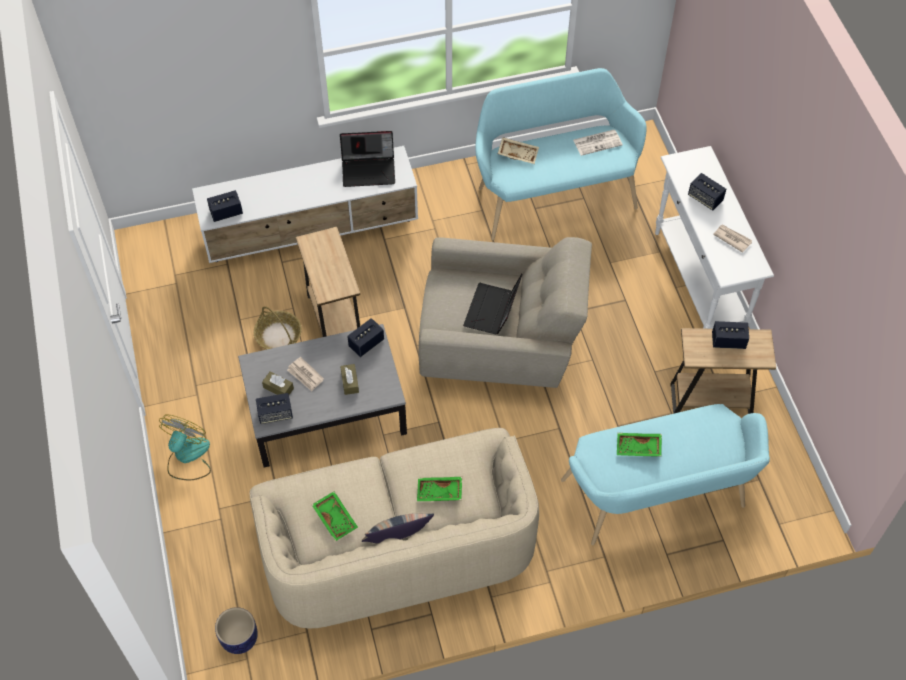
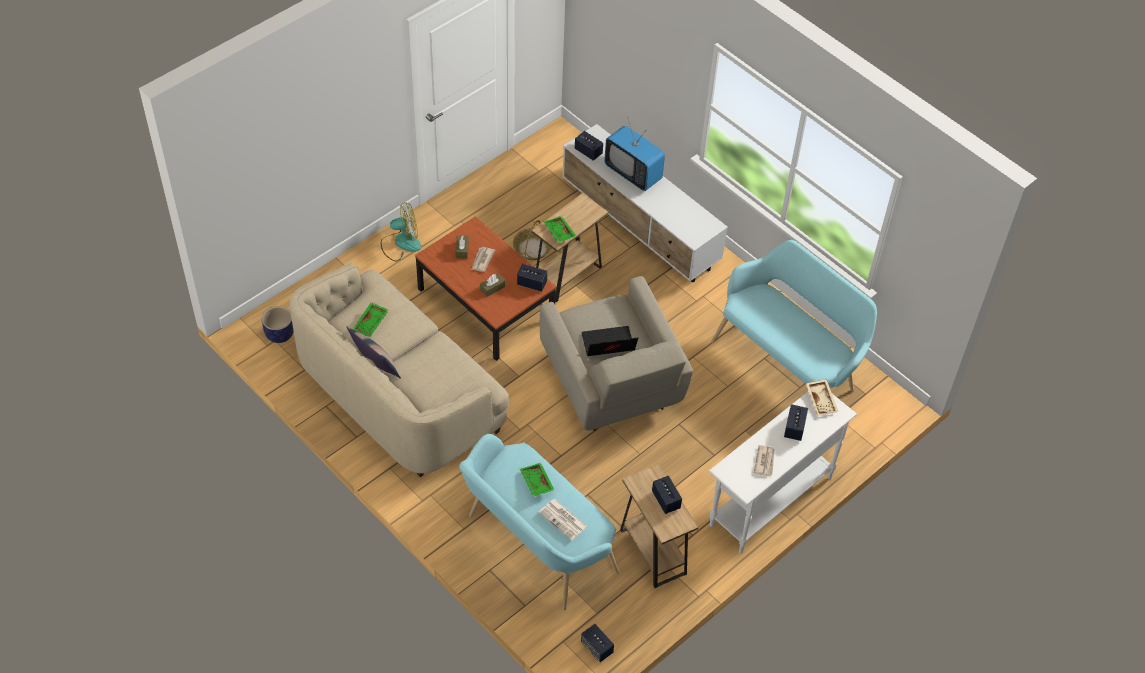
camera: 60 degrees right, 5 degrees down
(275, 414) = (439, 258): speaker -> speaker (597, 647)
(282, 188) = (633, 173): none -> television
(326, 412) = (485, 304): grey coffee table -> brown coffee table
(369, 169) = (688, 215): laptop -> none
(439, 492) = (426, 374): green tray -> green tray (559, 232)
(518, 153) = (770, 299): beige tray -> beige tray (821, 400)
(598, 142) = (823, 348): newspaper -> newspaper (563, 520)

